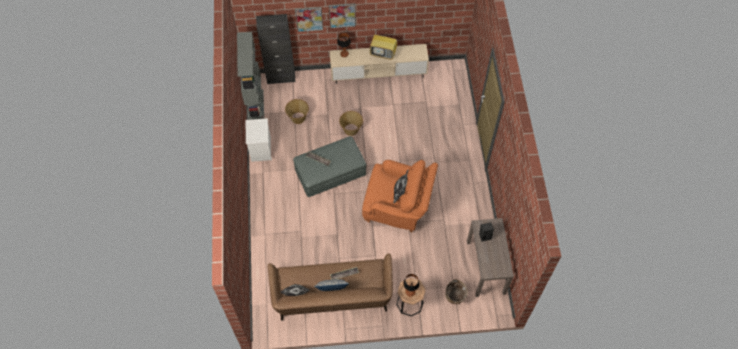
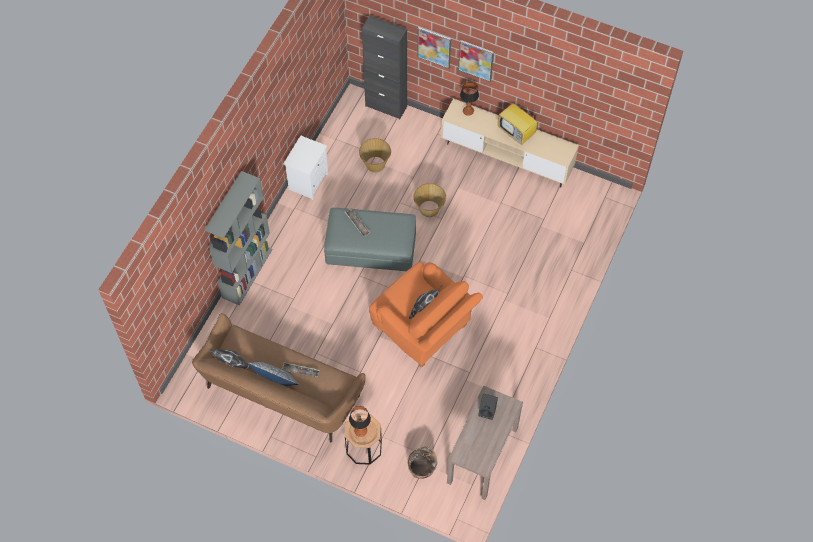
camera: 30 degrees right, 0 degrees up
(256, 109) = (333, 131): grey bookcase -> grey bookcase (247, 273)

